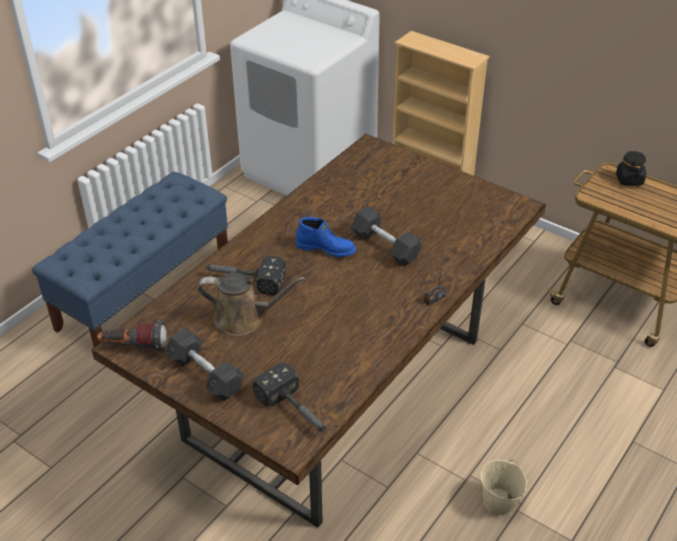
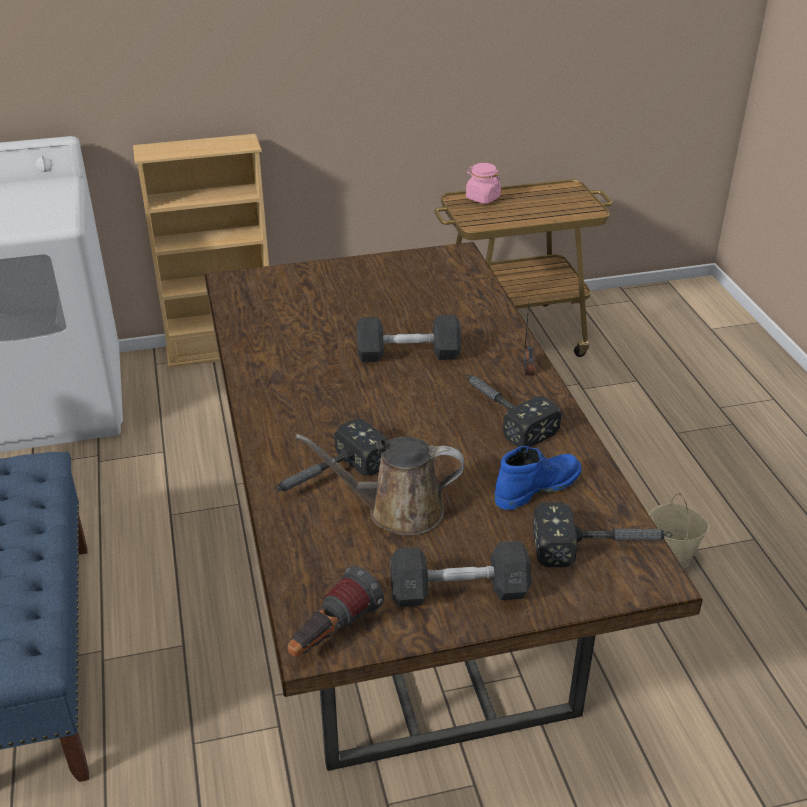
camera: 50 degrees left, 5 degrees down
(244, 319) = (397, 511): brown watering can -> brown watering can turned 135 degrees counterclockwise
(326, 248) = (357, 392): blue boot -> blue boot (536, 487)
(374, 312) = (502, 414): none -> hammer
(629, 180) = (482, 198): black jar -> pink jar

